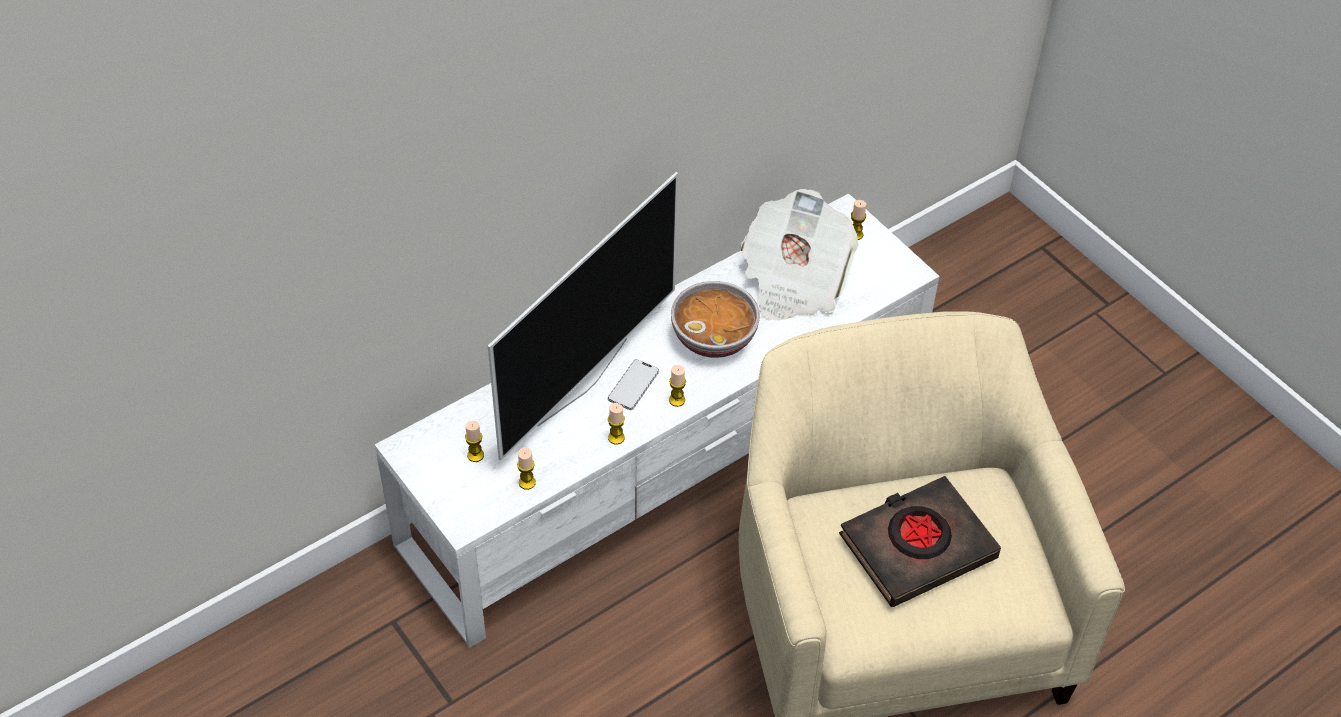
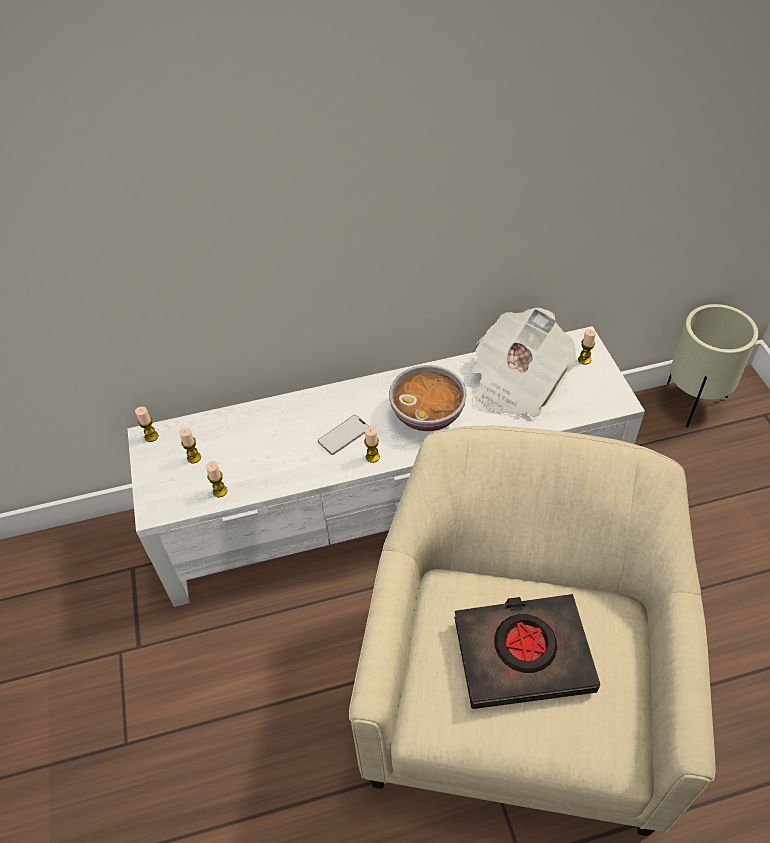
camera: 25 degrees right, 0 degrees up
(581, 380) = (305, 420): television -> none
(616, 437) = (308, 474): candle -> candle (151, 436)
(961, 252) = (692, 402): none -> beige planter

